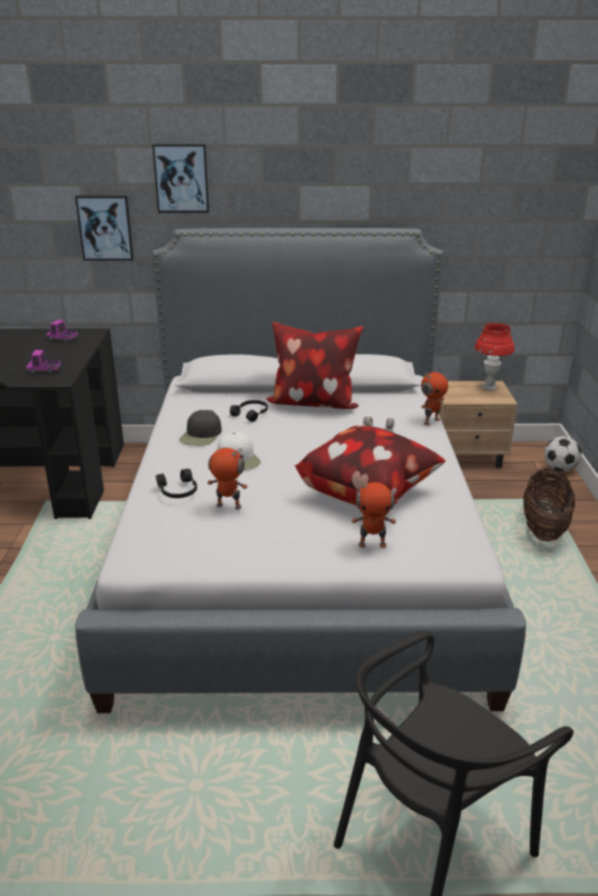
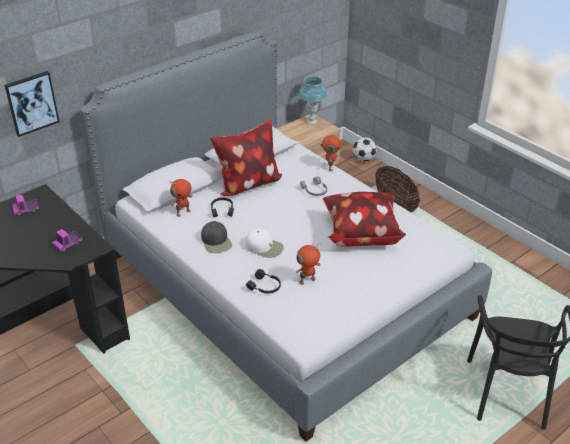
camera: 40 degrees left, 10 degrees up
(181, 178) = (89, 43): picture -> none
(372, 544) = (402, 263): toy robot -> toy robot (183, 212)
(489, 387) = (311, 121): red table lamp -> blue table lamp

